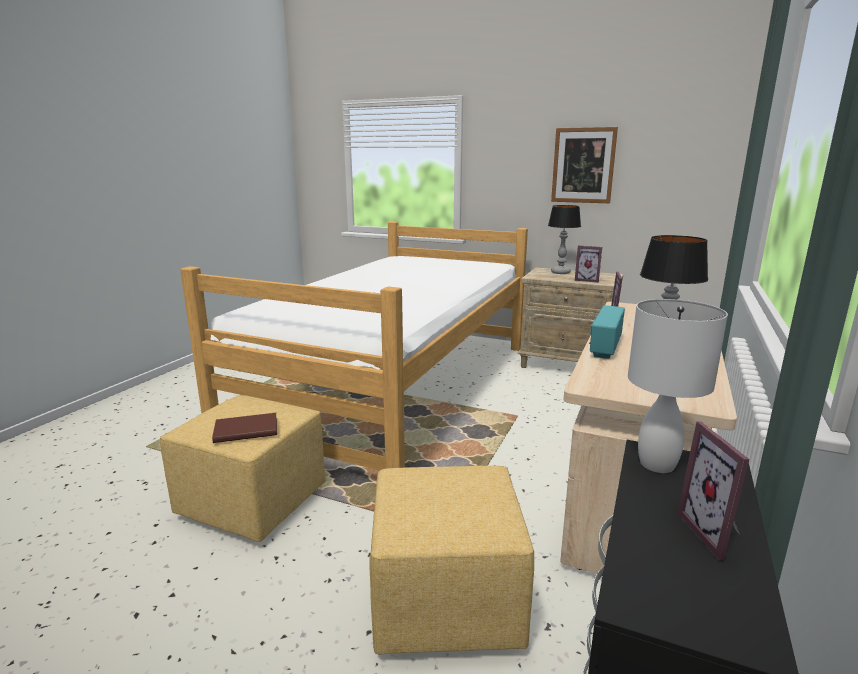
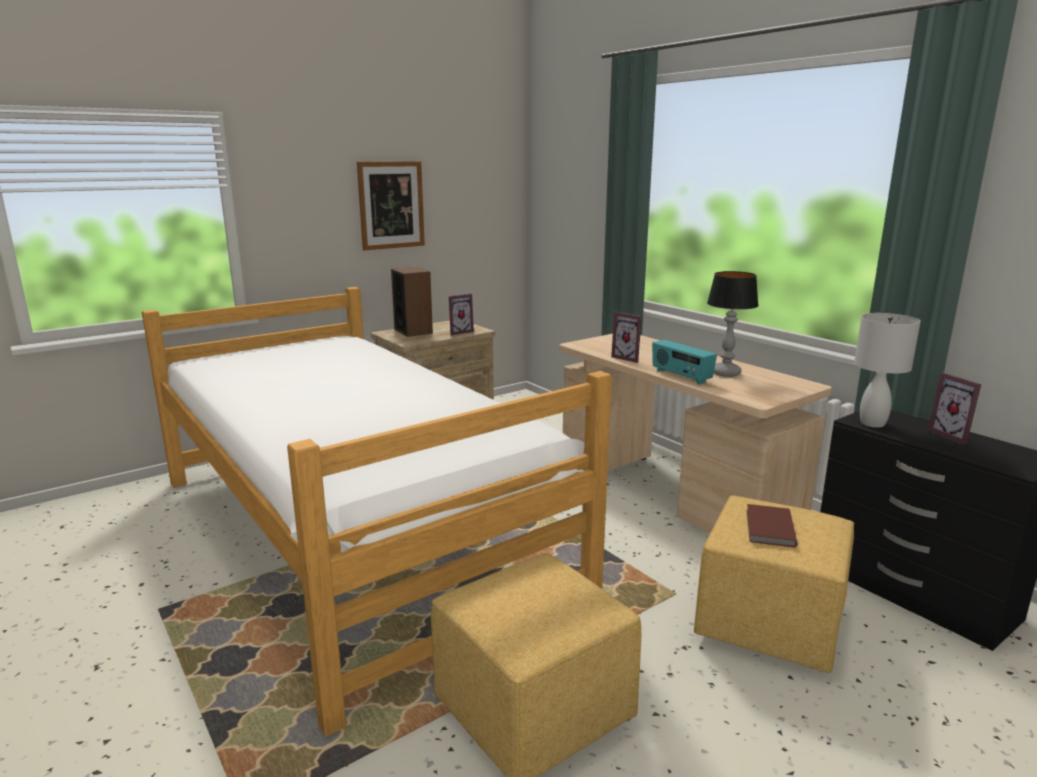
camera: 60 degrees left, 0 degrees up
(245, 430) = (569, 604): brown book -> brown book (768, 528)
(561, 272) = (413, 331): table lamp -> speaker
(716, 534) = (954, 435): picture frame -> picture frame turned 45 degrees clockwise

